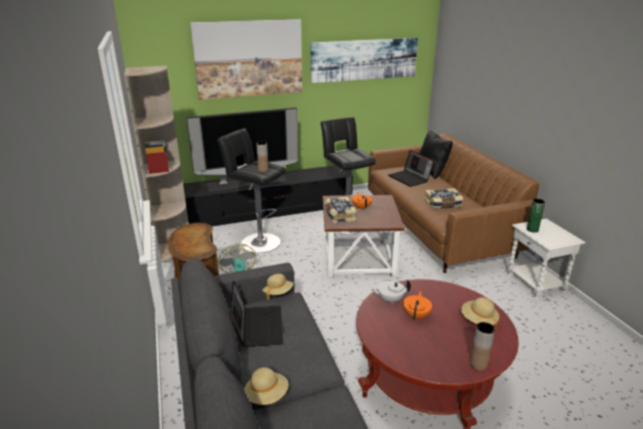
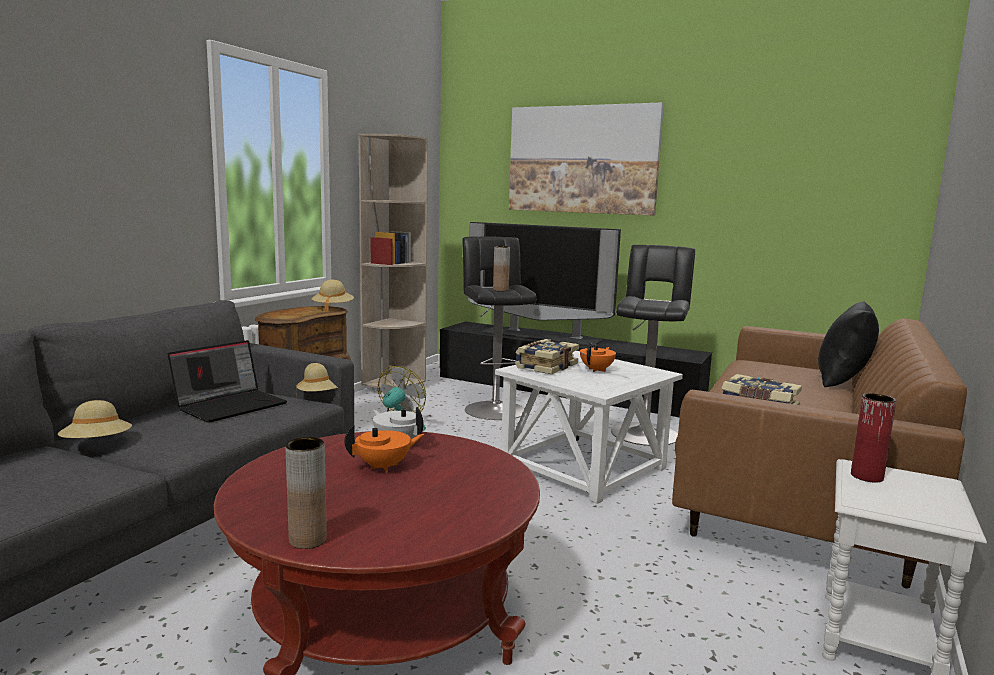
camera: 45 degrees right, 15 degrees down
(359, 258) = (585, 467): brown side table -> white side table
(364, 59) = (775, 172): picture -> none
(410, 178) = (774, 375): laptop -> none
(478, 320) = (449, 510): beige hat -> beige hat (333, 308)
(532, 230) = (867, 476): green vase -> red vase

